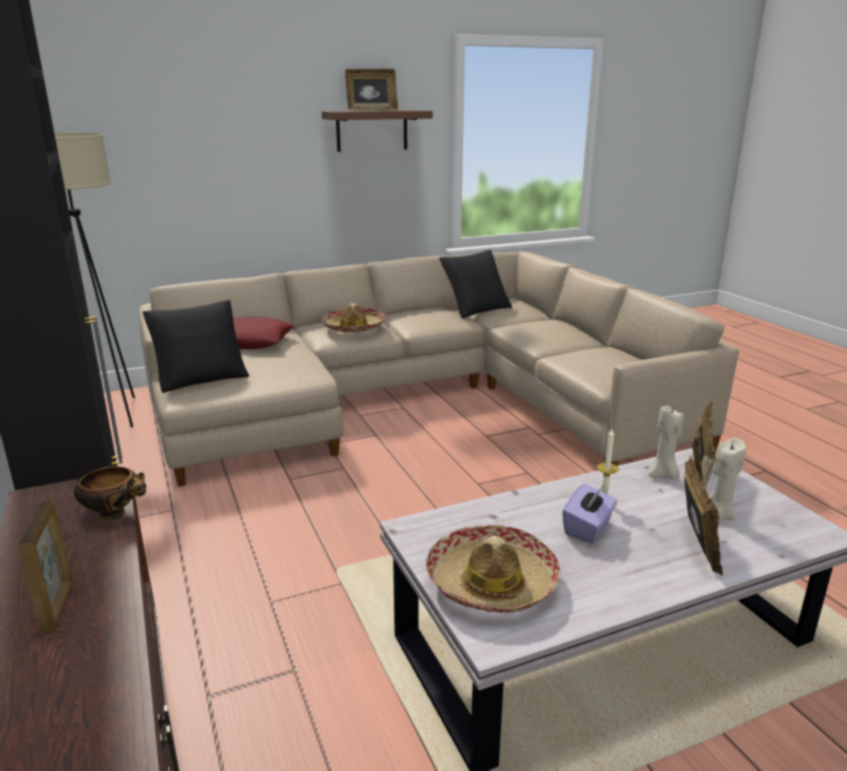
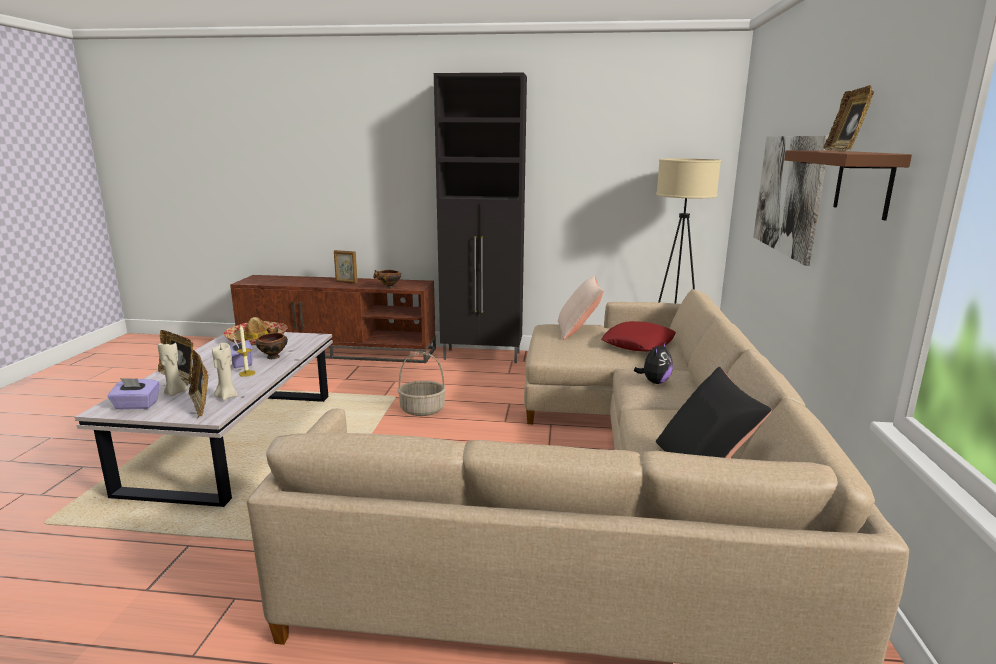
camera: 120 degrees right, 5 degrees down
(201, 377) = (578, 330): black pillow -> beige pillow
(235, 154) = (788, 194): none -> picture
(354, 327) = (654, 382): hat -> plush toy
(359, 529) = (423, 410): none -> basket
(533, 516) = (273, 357): none -> bowl
(777, 517) = (136, 405): none -> purple tissue box

